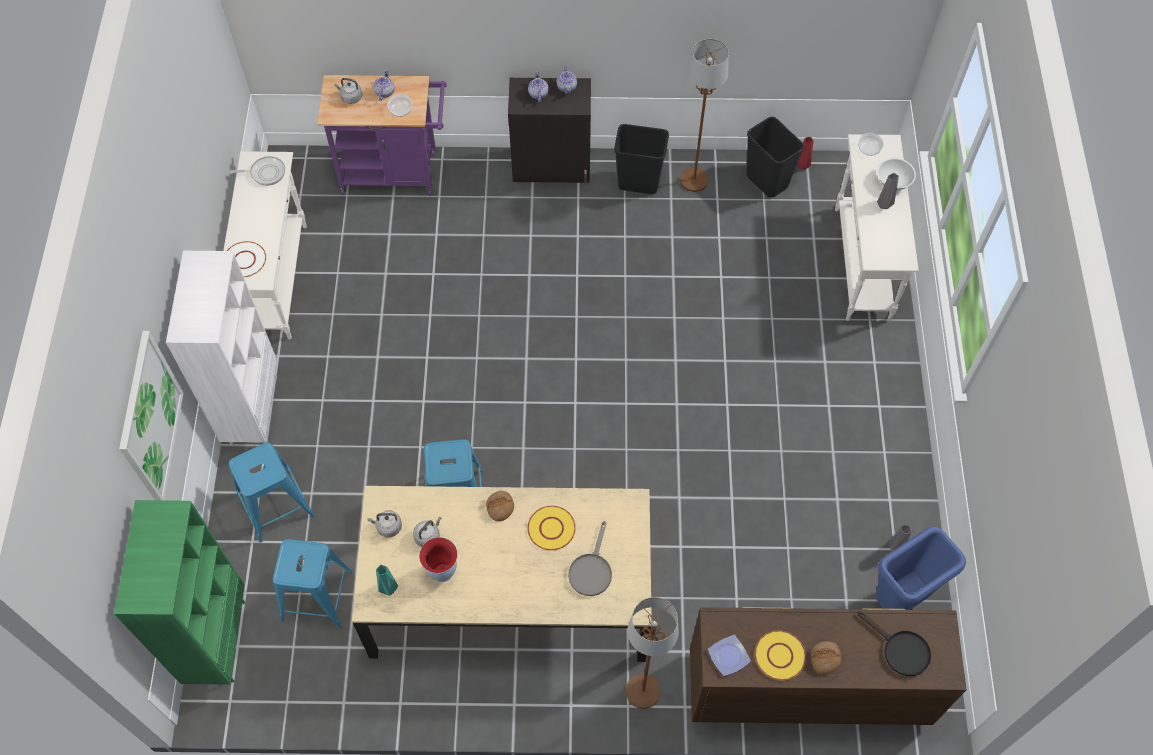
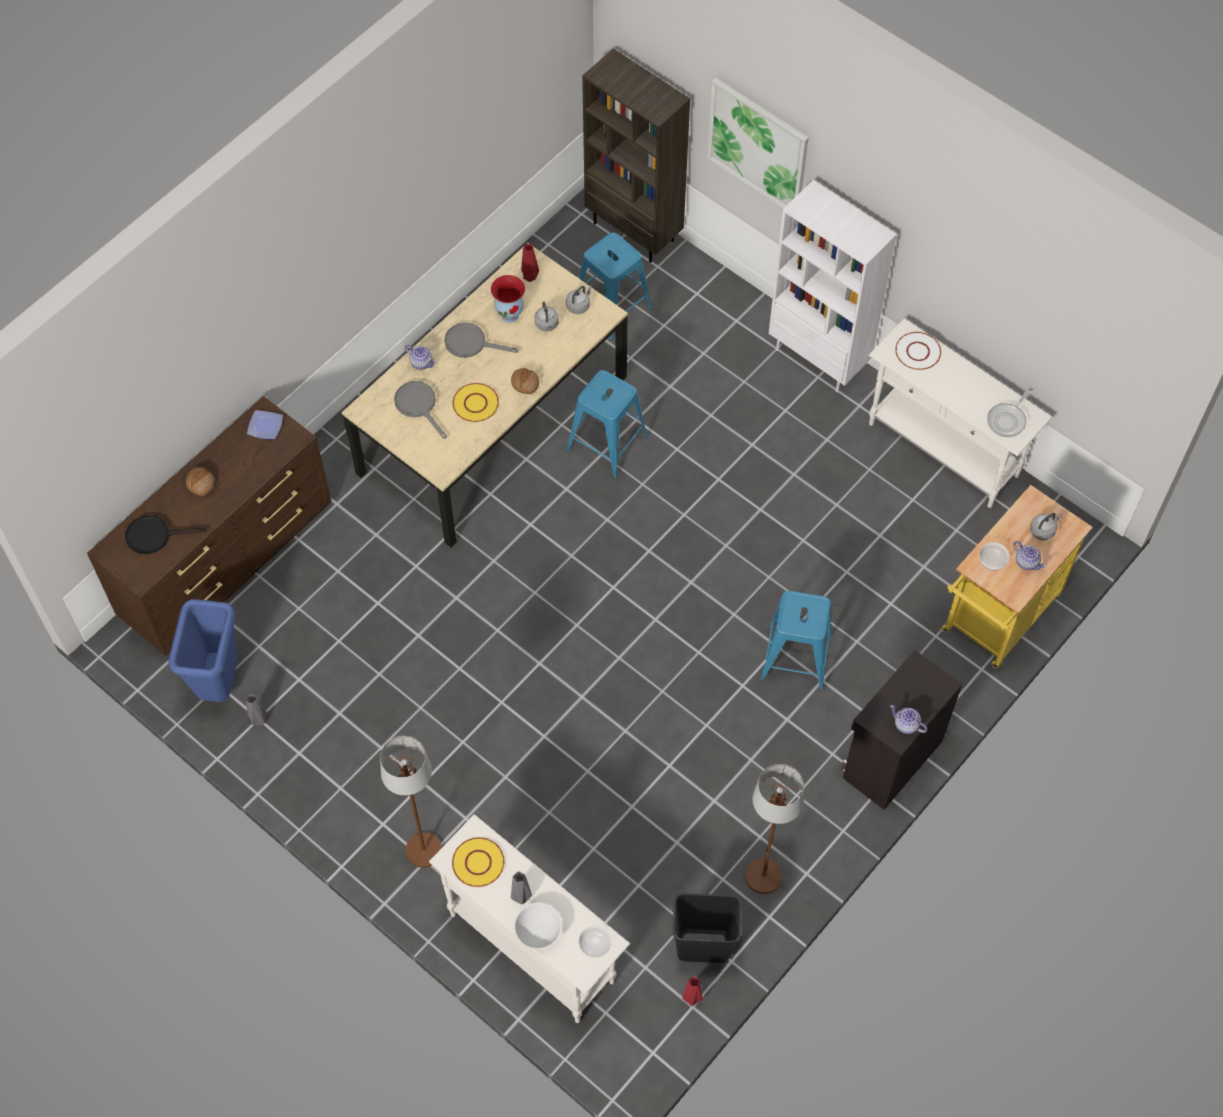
camera: 130 degrees right, 0 degrees up
(218, 640) = (635, 231): green bookcase -> brown bookcase
(275, 506) = (714, 324): blue stool -> blue stool (795, 657)
(389, 588) = (529, 277): turquoise vase -> red vase
(396, 172) = (996, 619): purple cart -> yellow cart
(496, 580) = (471, 343): none -> grey frying pan
(538, 94) = (919, 693): teapot -> teapot (422, 362)
(639, 182) = (804, 823): black trash can -> none
(642, 691) = (336, 455): brown floor lamp -> brown floor lamp (424, 850)
(779, 655) = (232, 457): yellow plate -> yellow plate (478, 863)

